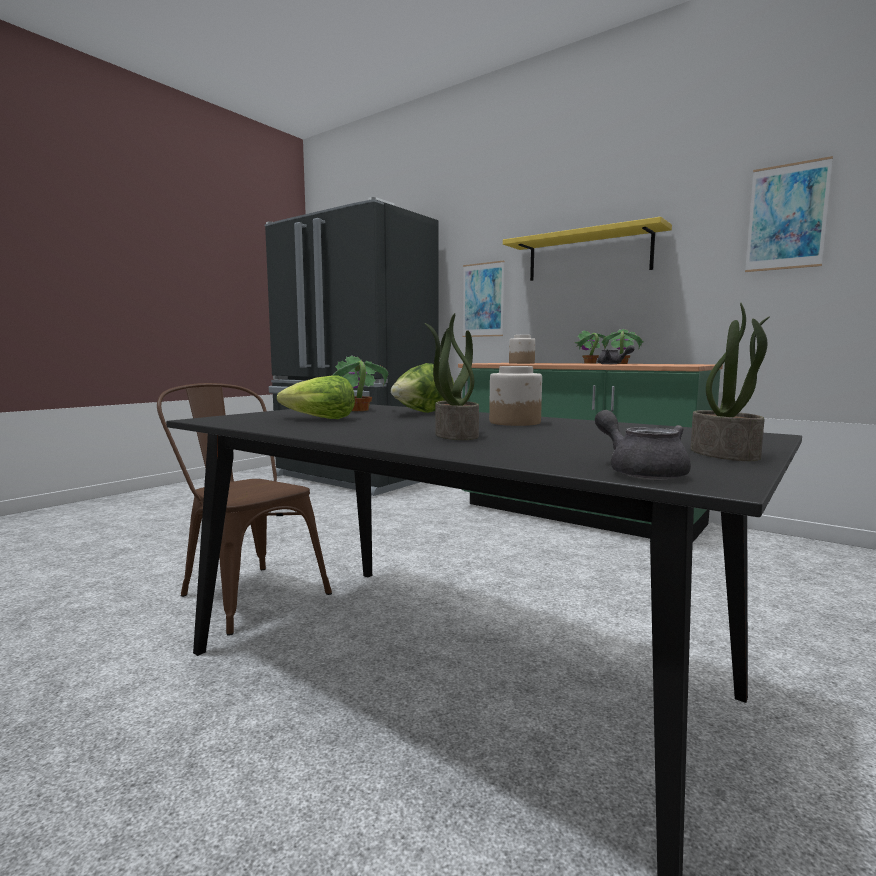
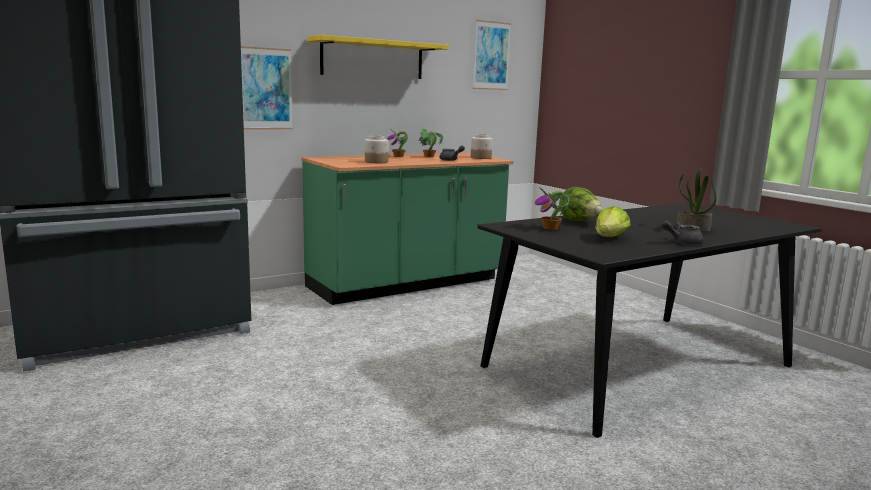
camera: 70 degrees left, 5 degrees up
(246, 592) = (490, 414): brown chair -> none
(514, 422) = (639, 217): jar -> jar (481, 158)
(641, 472) = (783, 227): grey teapot -> grey teapot (682, 242)
(725, 454) = (742, 216): potted plant -> none

